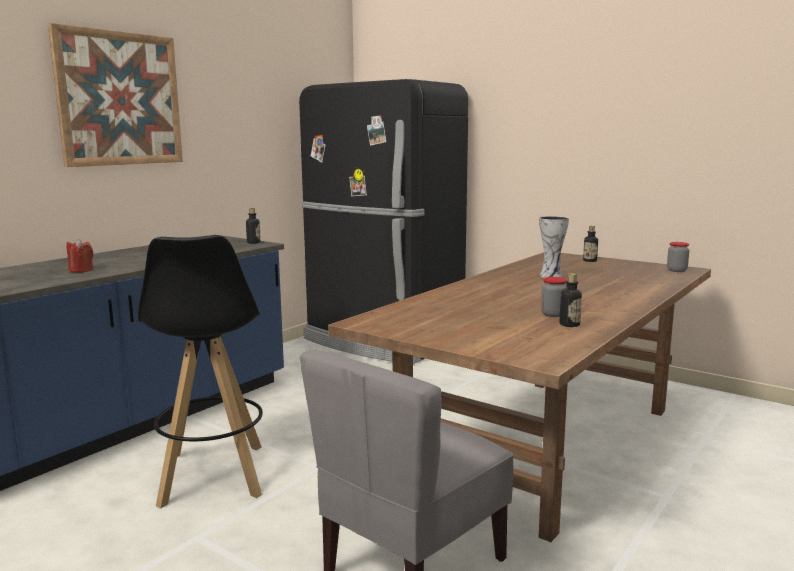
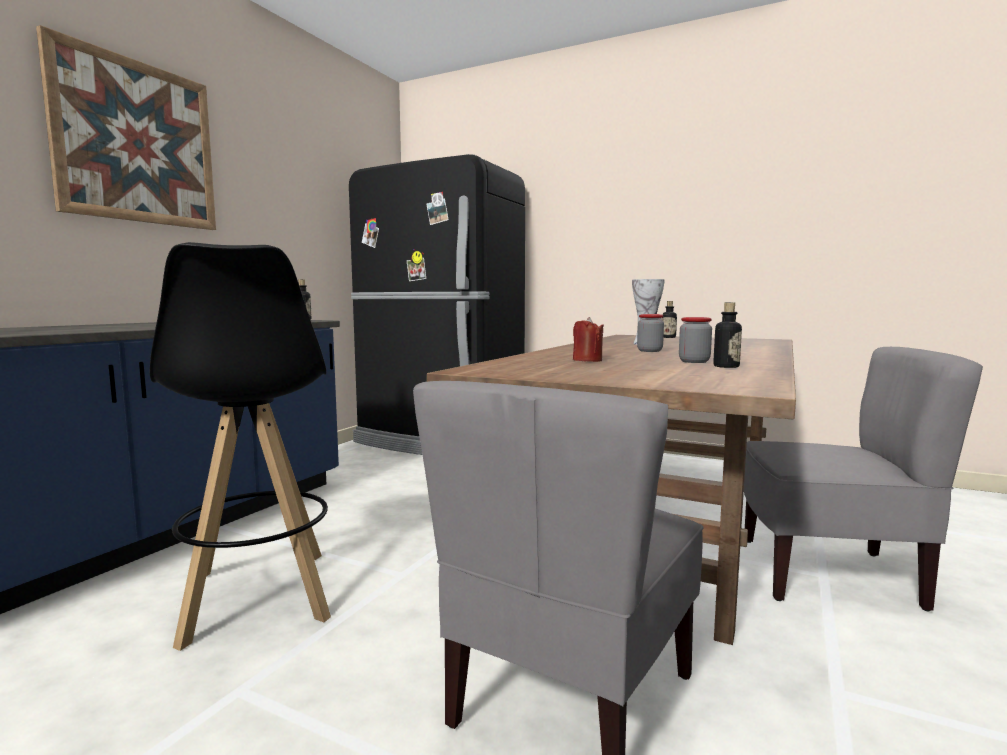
camera: 10 degrees left, 5 degrees down
(81, 270) = (71, 329): red candle -> red candle (587, 360)
(671, 495) = (828, 574): none -> grey chair
(676, 270) = (763, 340): jar -> jar (649, 351)

